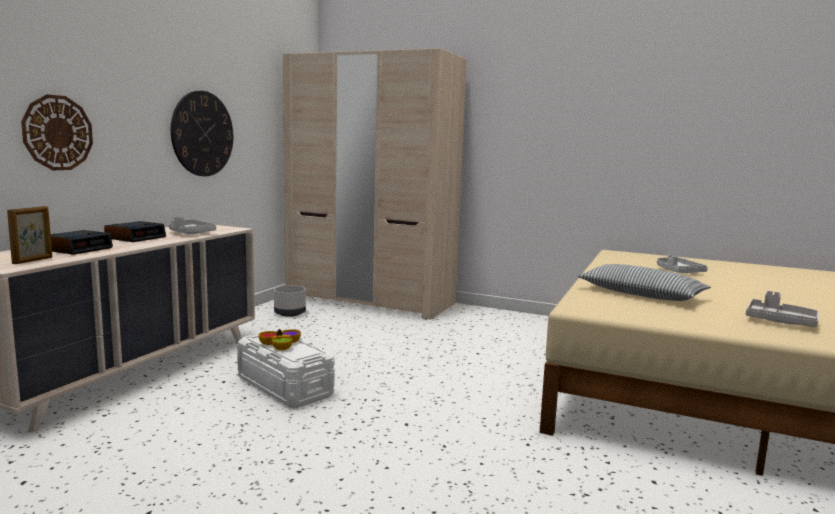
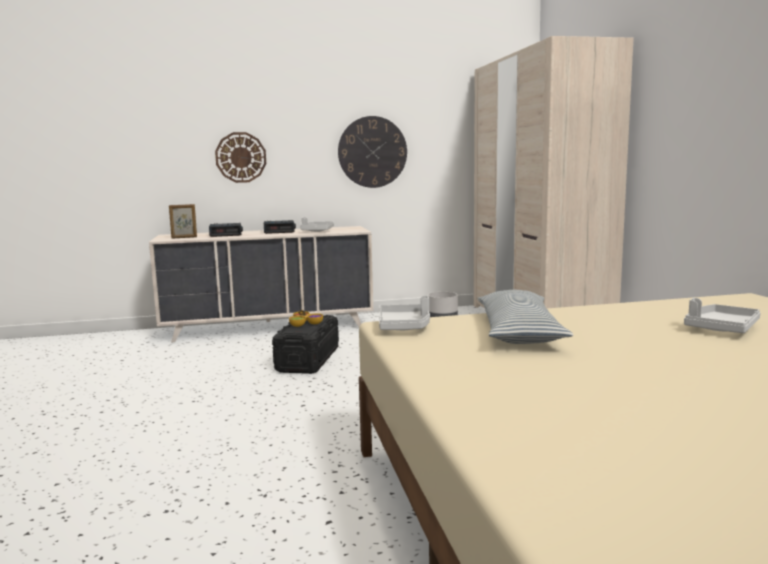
camera: 55 degrees right, 0 degrees up
(285, 386) = (308, 359): white storage box -> black storage box
(780, 321) = (539, 392): grey tray -> grey tray (404, 327)

